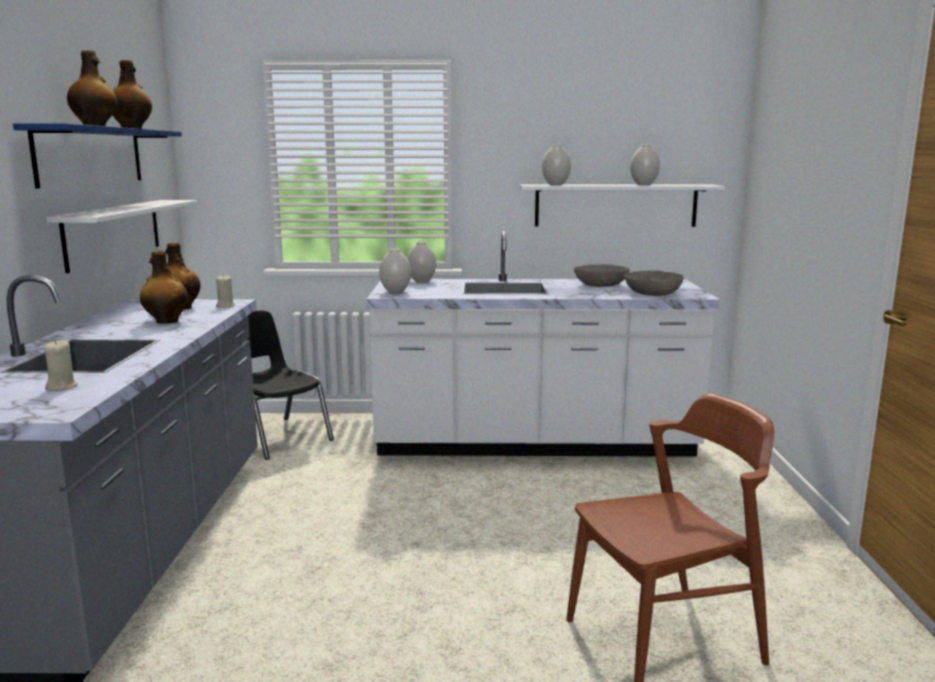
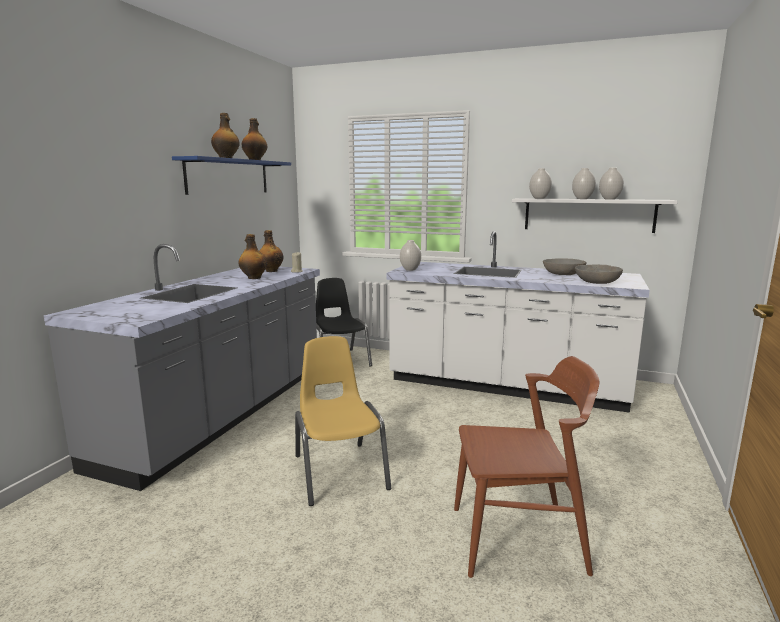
camera: 20 degrees right, 0 degrees up
(61, 387) = (157, 308): beige candle -> none
(114, 232) = (243, 223): white shelf -> none
(381, 602) = (339, 472): none -> yellow chair
(422, 281) = (436, 264): white vase -> white vase (582, 199)

